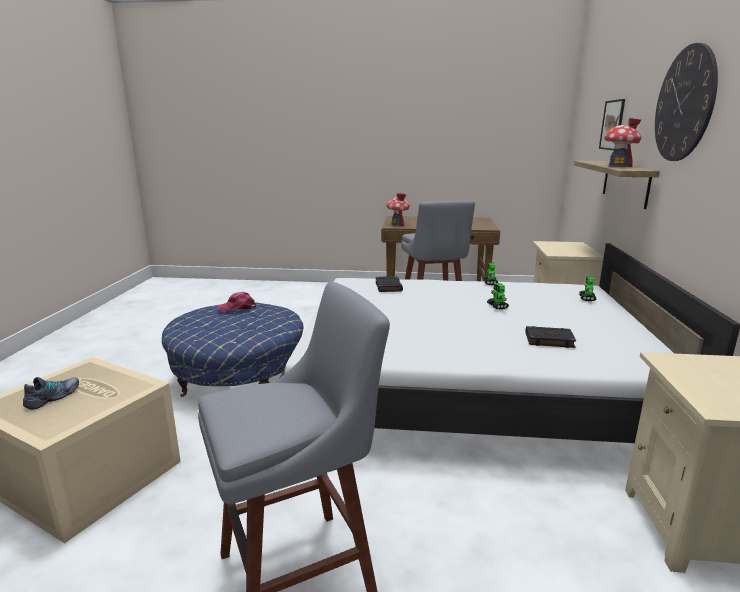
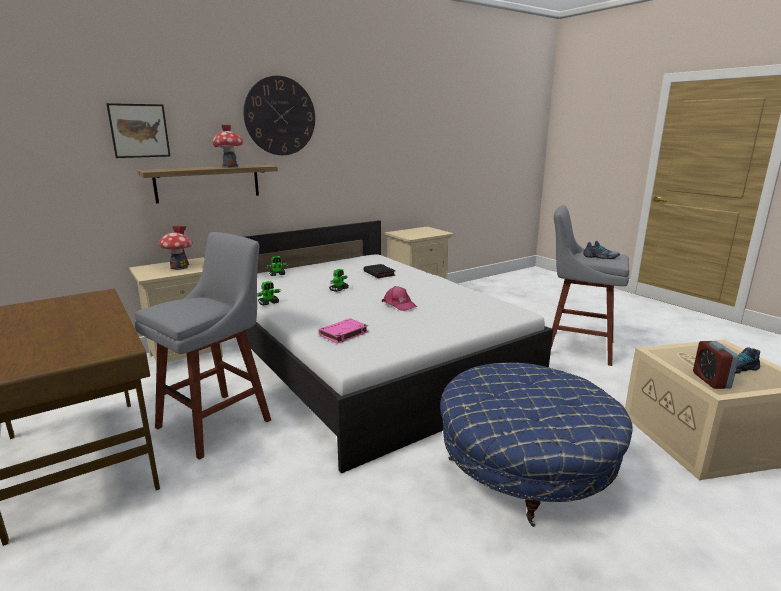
camera: 130 degrees left, 0 degrees up
(91, 372) = (711, 380): none -> alarm clock
(237, 307) = (511, 411): pink cap -> pink cap (399, 304)
(265, 403) = (600, 257): none -> shoe
(388, 286) = (343, 334): black book -> pink book
(397, 224) = (97, 348): toy house -> toy house (179, 267)

